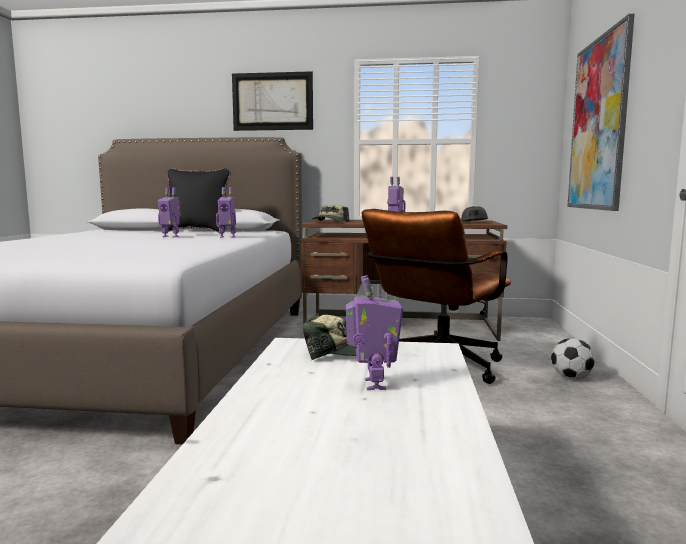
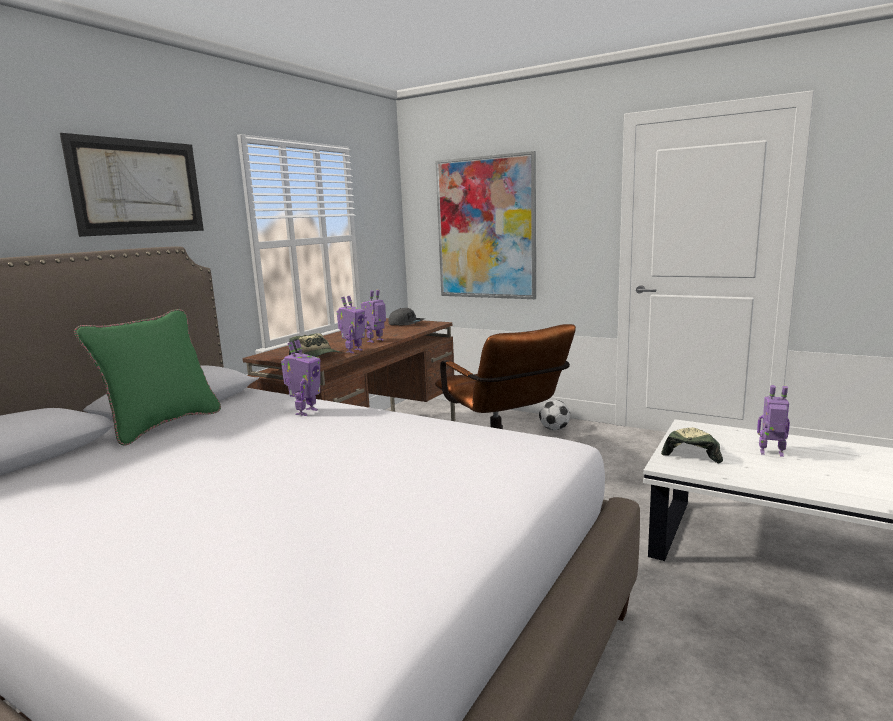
camera: 65 degrees left, 5 degrees up
(171, 237) = (234, 442): toy robot -> toy robot (353, 351)
(197, 231) = (162, 425): black pillow -> green pillow

